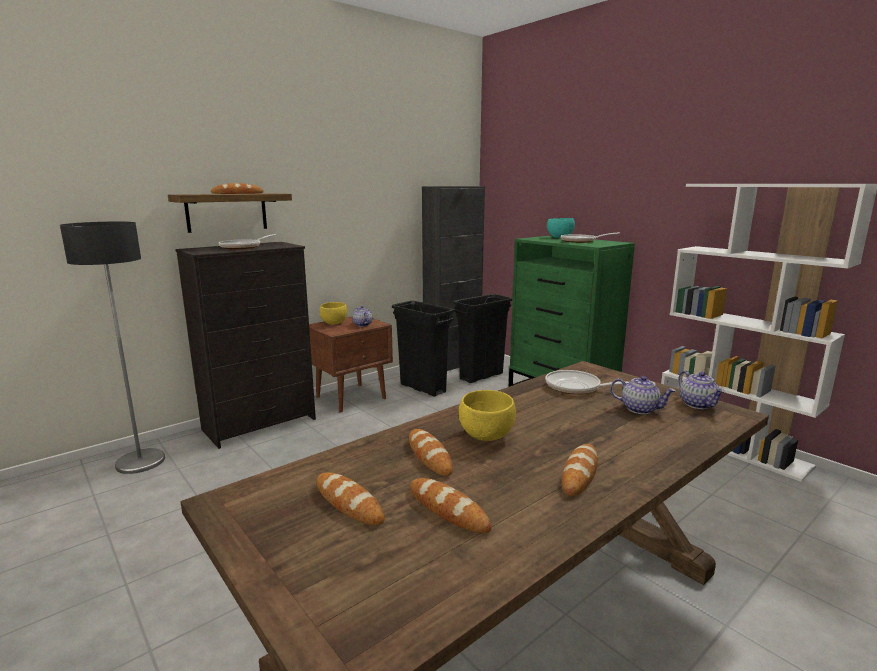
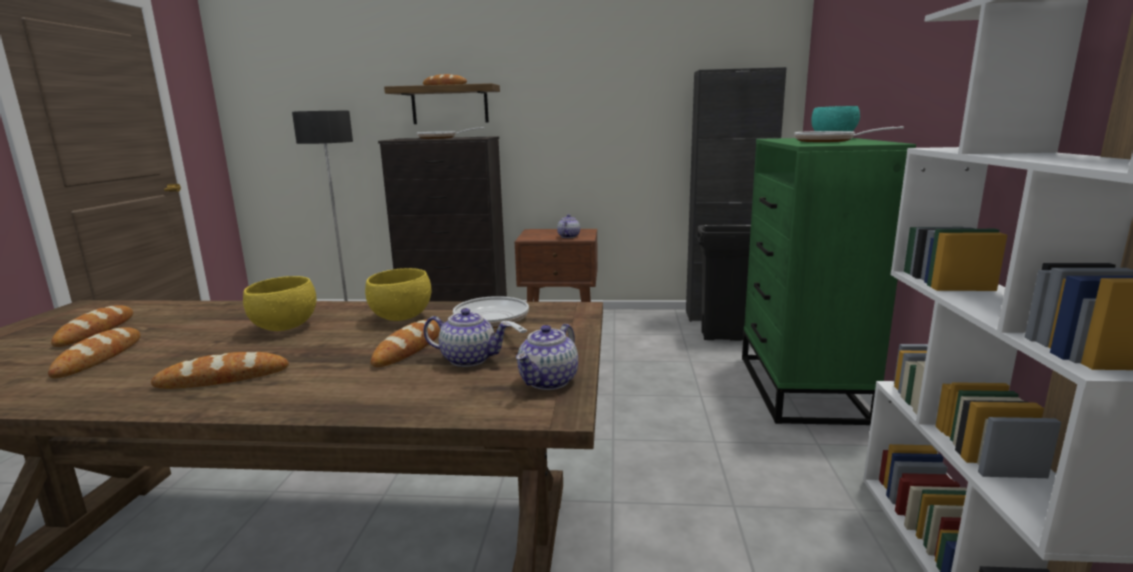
camera: 45 degrees right, 0 degrees up
(333, 323) = (550, 231): yellow bowl -> yellow bowl (401, 317)
(423, 388) = (642, 330): black trash can -> none
(429, 455) = (214, 324): bread -> bread (409, 348)
(640, 409) = (469, 359): teapot -> teapot turned 60 degrees counterclockwise

